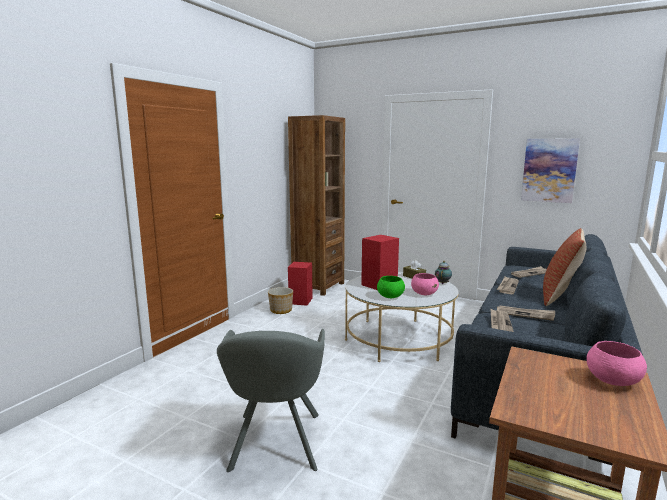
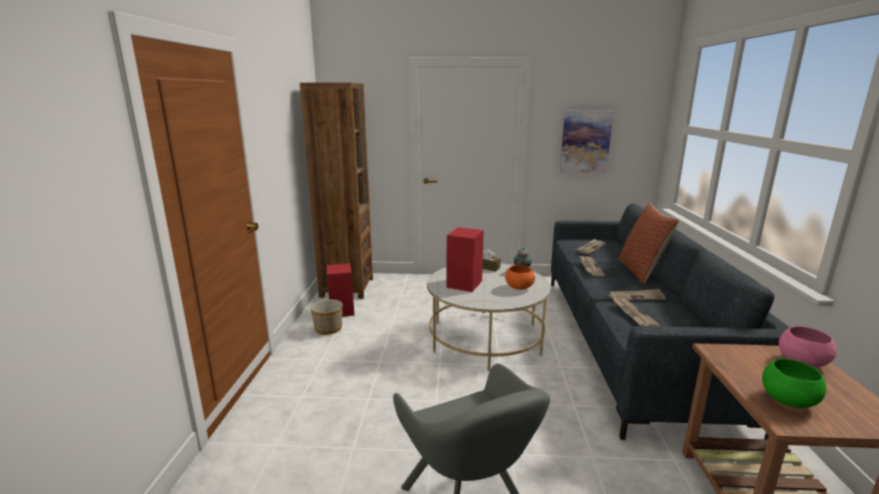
camera: 25 degrees left, 5 degrees up
(390, 297) = (491, 298): green bowl -> green bowl (787, 400)
(424, 294) = (519, 287): pink bowl -> orange bowl

